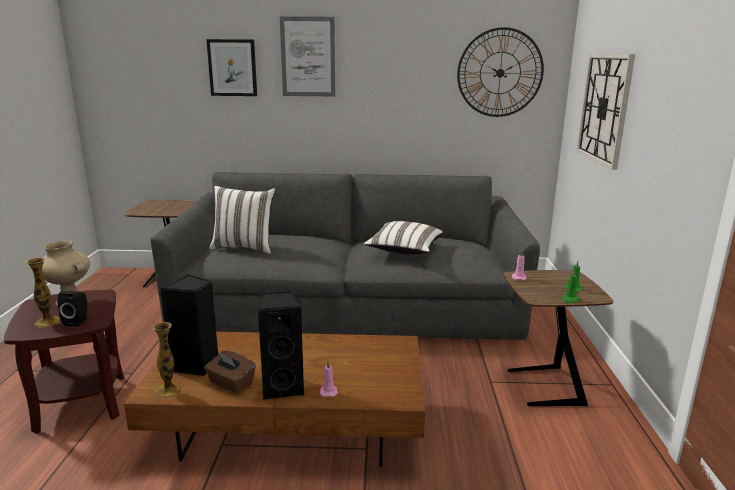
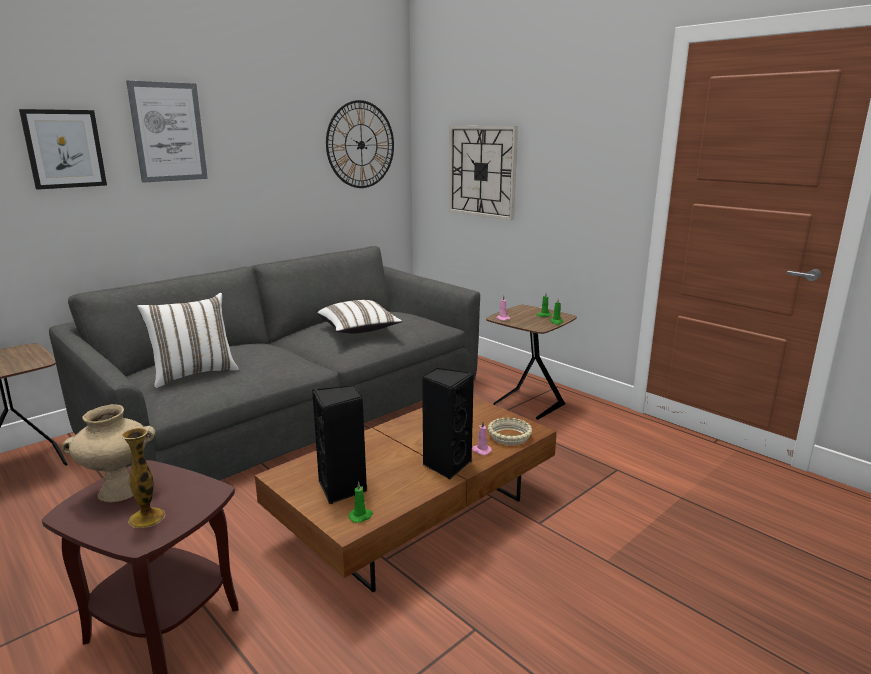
camera: 45 degrees left, 0 degrees up
(78, 321) = (186, 500): black speaker -> none
(168, 390) = (361, 516): vase -> green candle
(230, 383) = (401, 484): brown tissue box -> none
(373, 392) = (509, 436): none -> beige bowl

